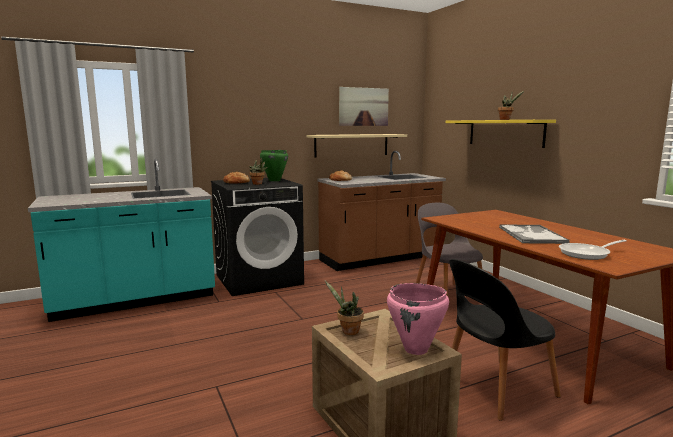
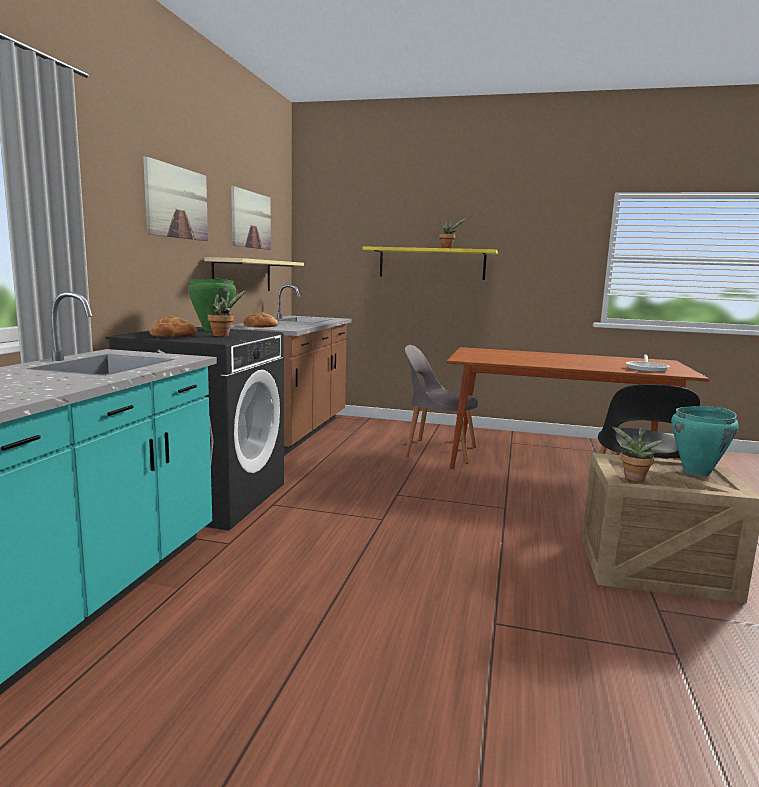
camera: 50 degrees left, 0 degrees up
(279, 104) = (177, 202): none -> picture
(416, 349) = (697, 472): pink cooking pot -> turquoise cooking pot
(531, 235) = (570, 362): tray -> none

